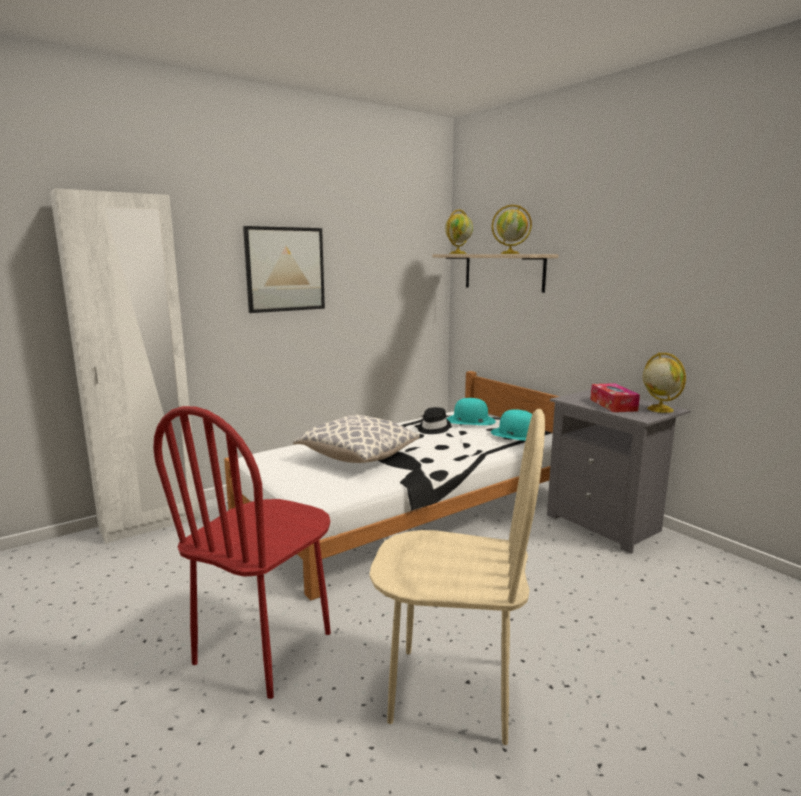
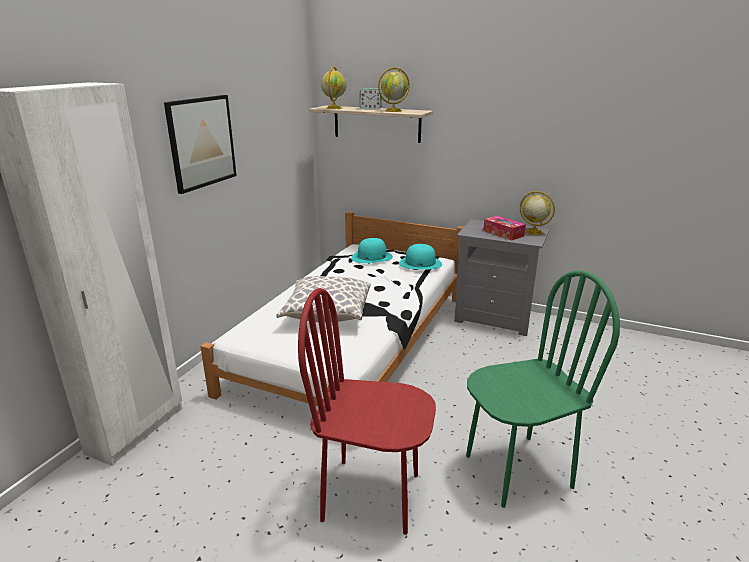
camera: 30 degrees left, 10 degrees up
(264, 648) = (371, 495): red chair -> red chair turned 105 degrees clockwise
(433, 428) = (352, 271): black hat -> none
(452, 692) = (517, 470): beige chair -> green chair
(492, 253) = (370, 109): none -> alarm clock

